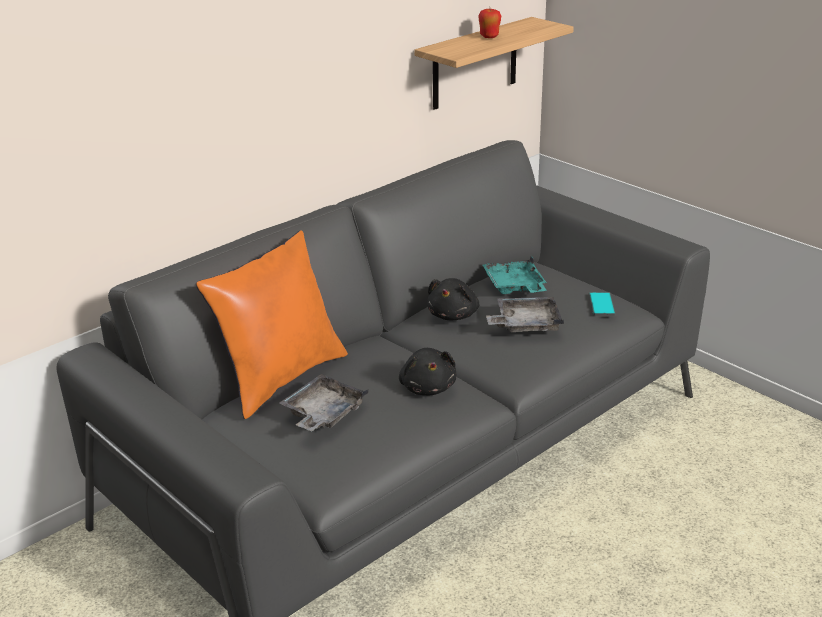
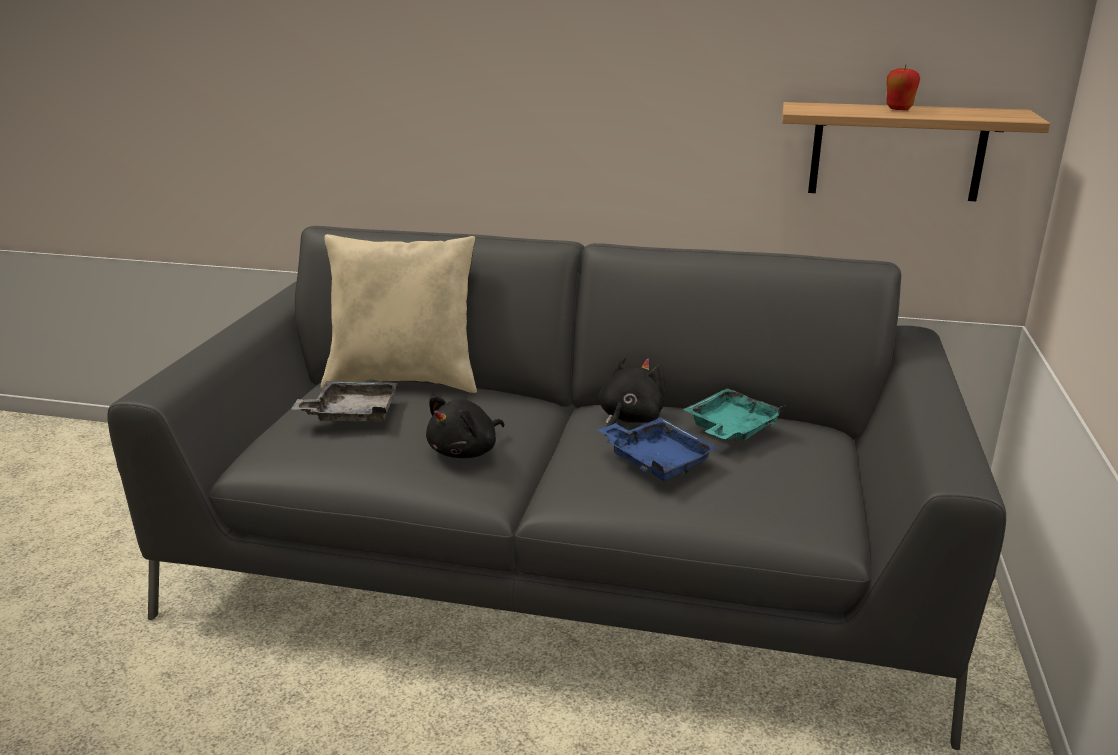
camera: 55 degrees right, 5 degrees down
(281, 378) = (405, 380): orange pillow -> beige pillow
(454, 315) = (629, 419): black plush toy -> black plush toy turned 135 degrees clockwise
(525, 324) = (656, 460): grey tray -> blue tray
(601, 304) = (787, 497): phone -> none

